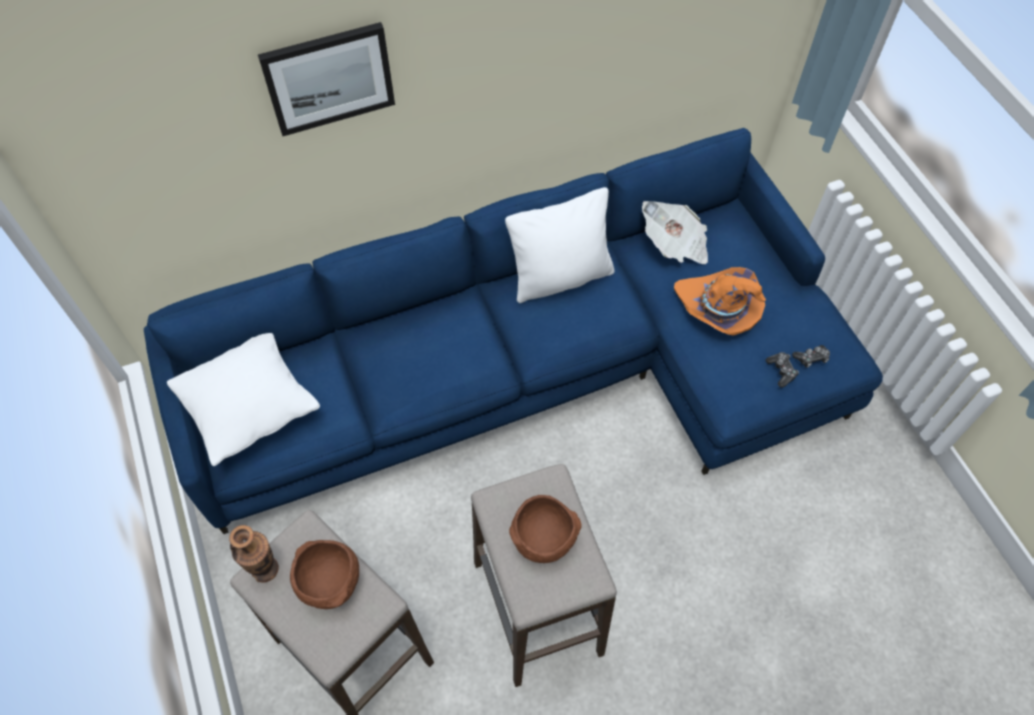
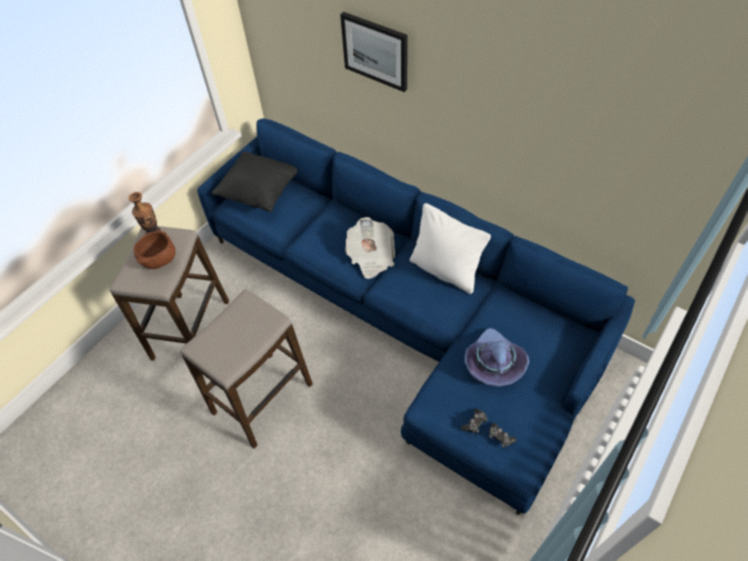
camera: 60 degrees right, 5 degrees down
(251, 409) = (260, 193): white pillow -> black pillow
(544, 539) = (236, 334): brown bowl -> none
(674, 243) = (522, 313): newspaper -> newspaper (371, 257)
(718, 308) = (493, 363): orange hat -> purple hat

